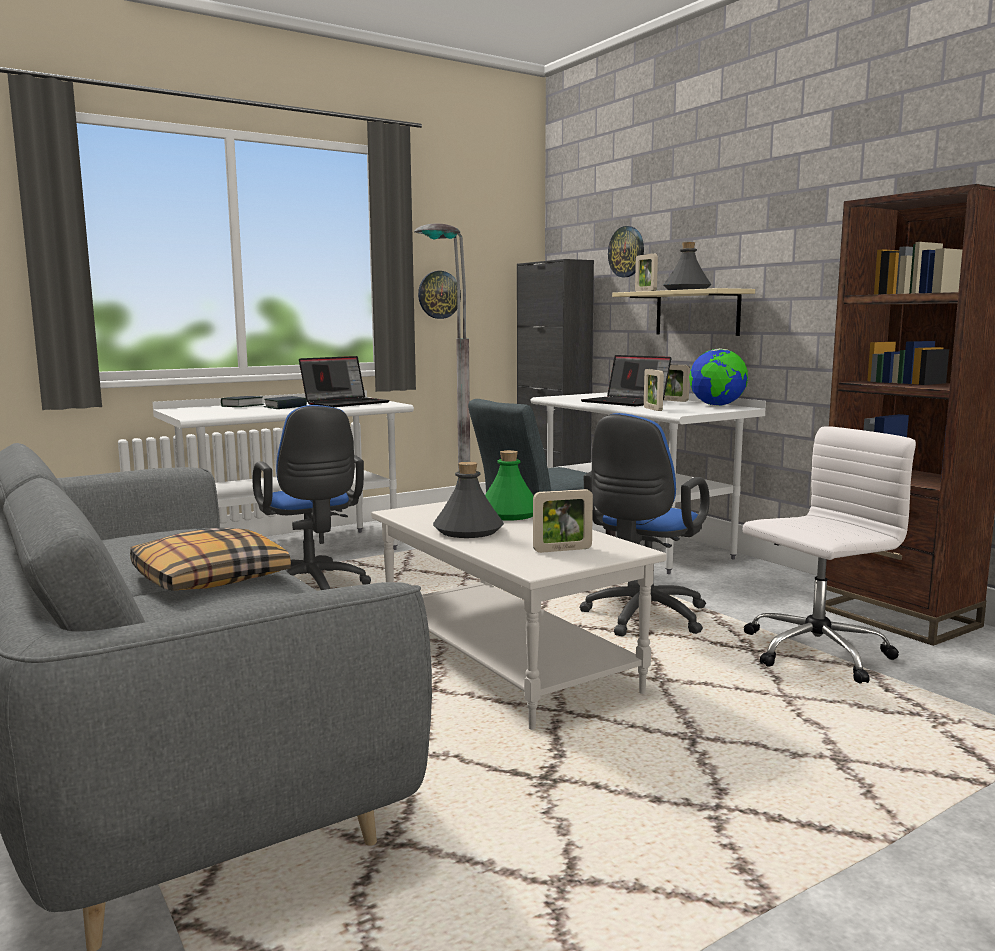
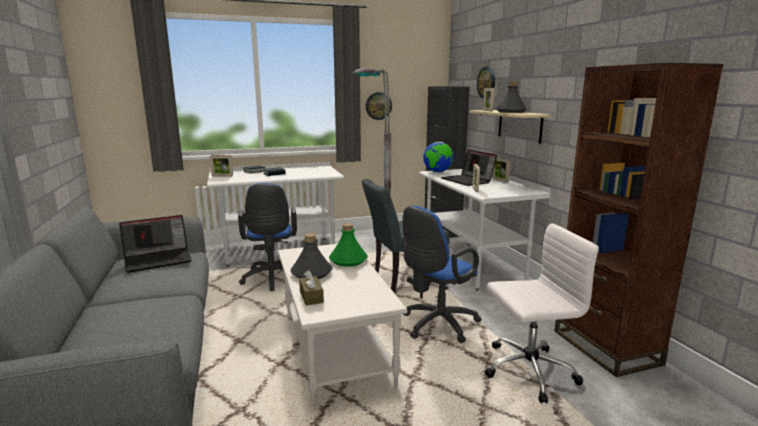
camera: 15 degrees right, 5 degrees up
(209, 578) = (145, 297): pillow -> none
(346, 403) = (310, 172): laptop -> laptop (159, 259)
(504, 553) = (311, 297): none -> brown tissue box
(562, 550) = (347, 297): picture frame -> picture frame (222, 176)
(717, 406) = (521, 188): globe -> globe (437, 172)

